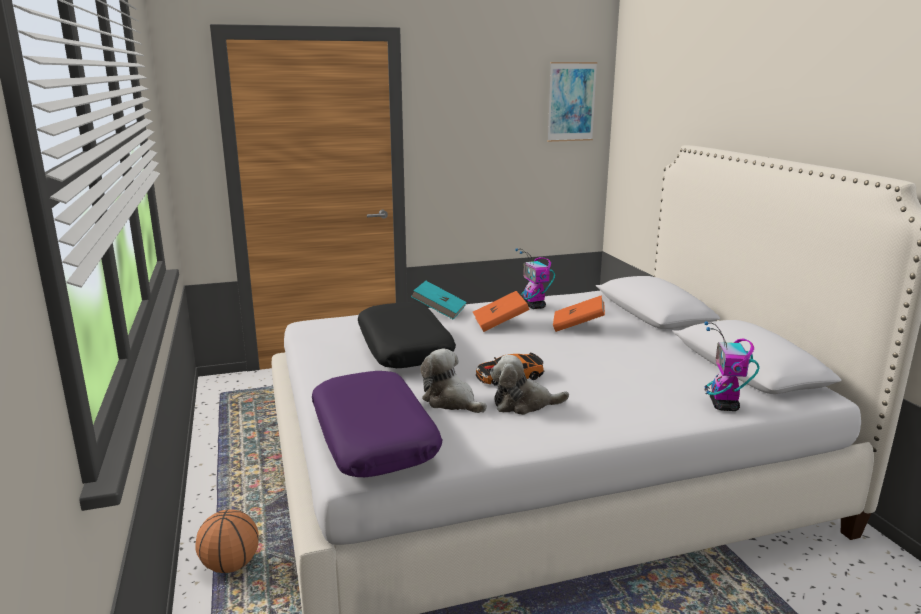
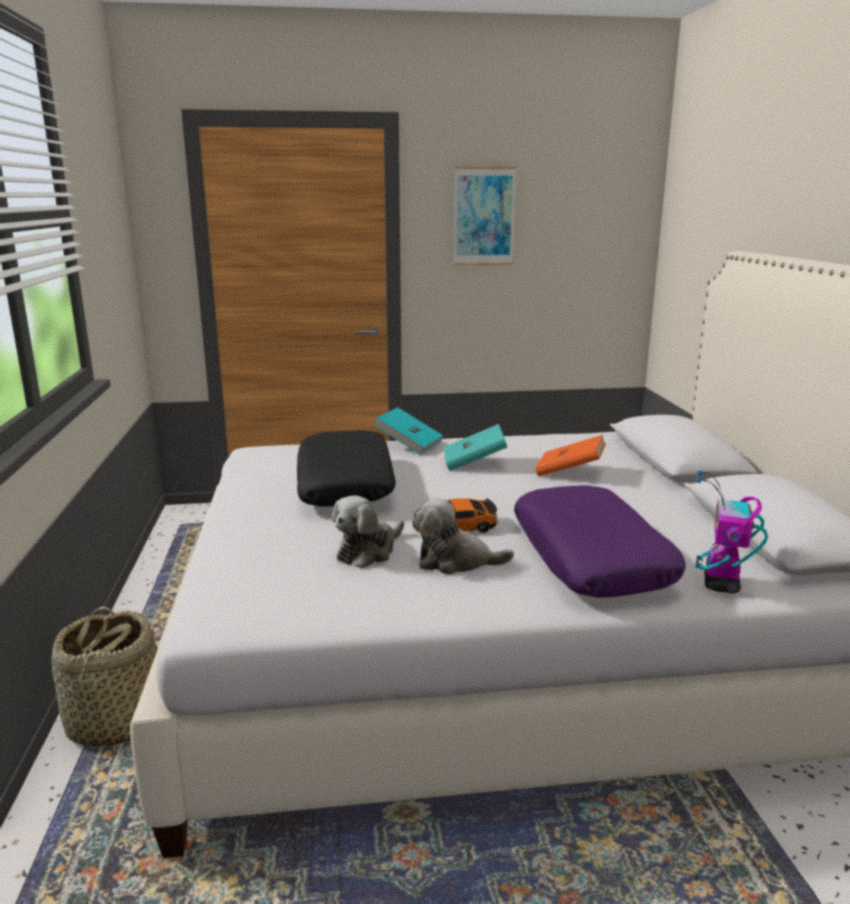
camera: 10 degrees right, 0 degrees up
(230, 565) = (114, 722): basketball -> basket
(374, 437) = (254, 587): purple pillow -> purple pillow (591, 557)
(451, 401) = (368, 551): plush toy -> plush toy turned 105 degrees counterclockwise
(500, 324) = (474, 463): orange book -> turquoise book
(534, 306) = (526, 445): toy robot -> none
(571, 102) = (609, 203): picture -> picture (484, 216)

